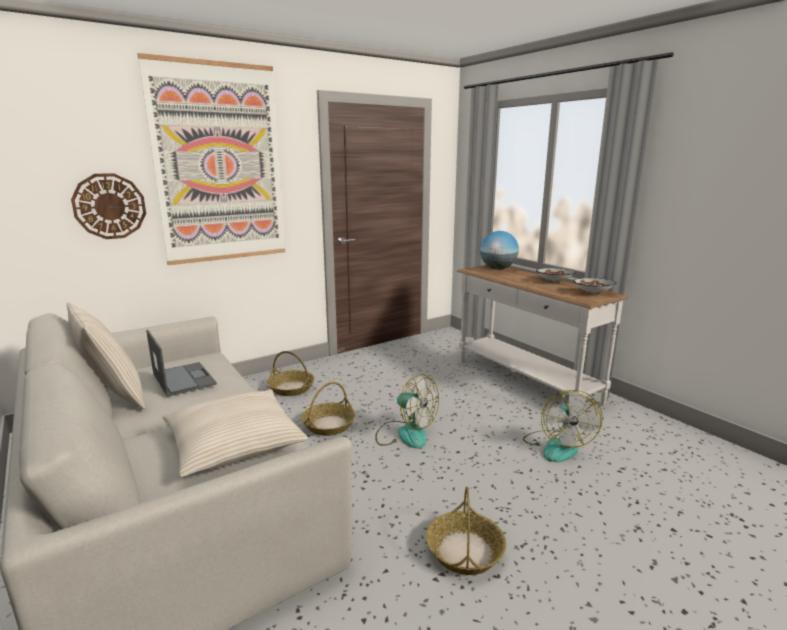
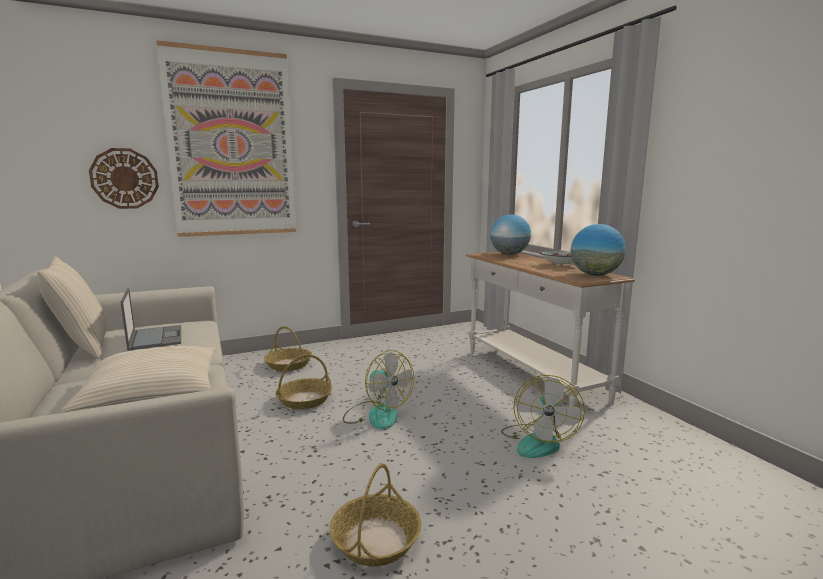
camera: 10 degrees right, 5 degrees down
(593, 293) = (595, 275): bowl -> globe

